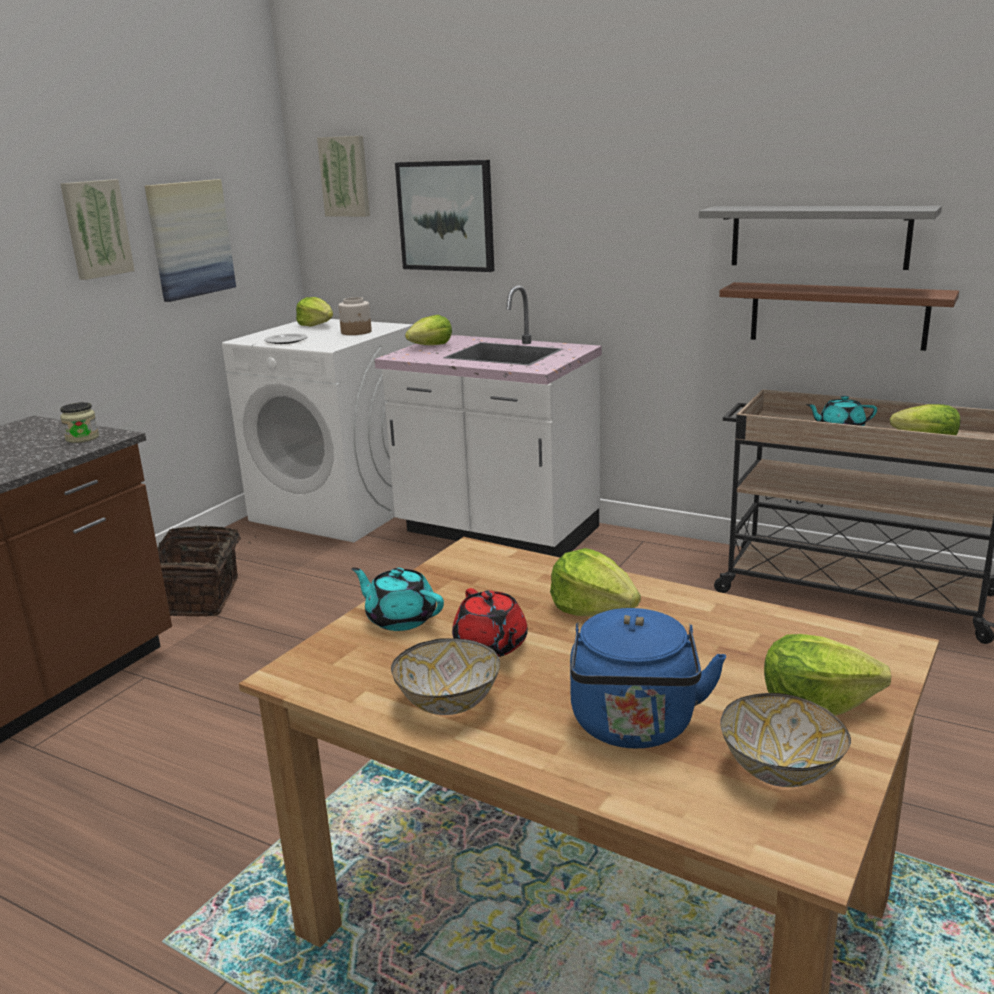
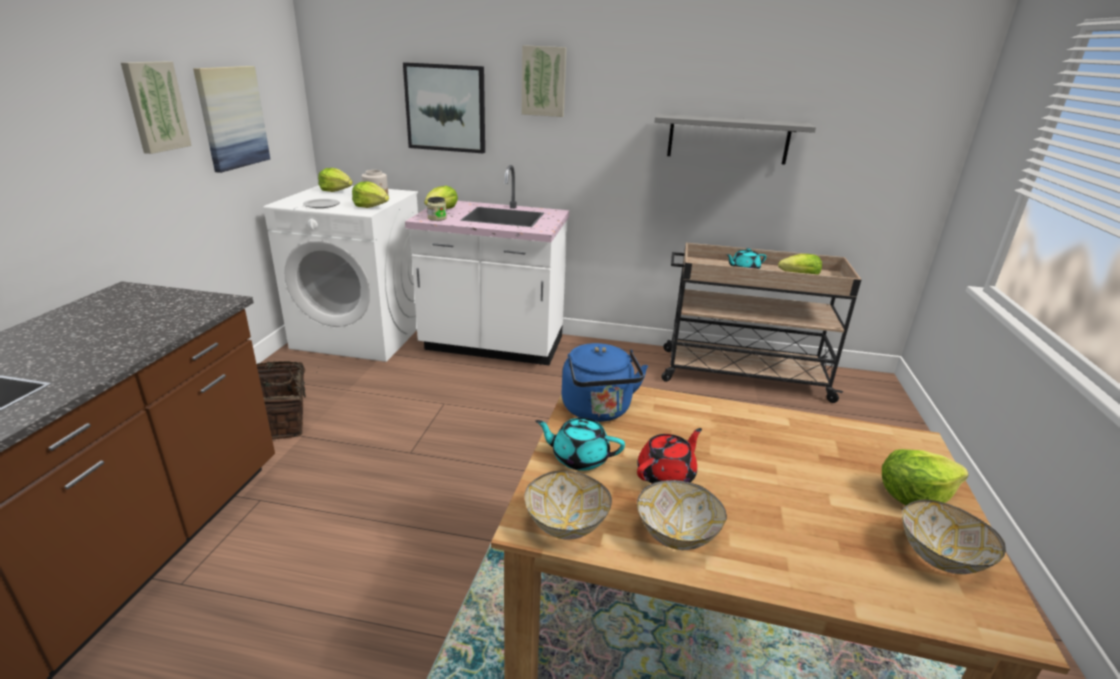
camera: 20 degrees left, 5 degrees up
(82, 438) = (193, 304): jar -> jar (437, 218)
(331, 679) = (567, 525): none -> bowl
(345, 176) = (356, 70): picture -> picture (544, 81)
(491, 646) = (667, 475): red teapot -> red teapot turned 90 degrees counterclockwise
(593, 609) = (713, 432): lettuce -> lettuce (371, 206)
(634, 727) = (822, 536): blue kettle -> blue kettle (598, 410)
(837, 315) = (736, 193): brown shelf -> none

